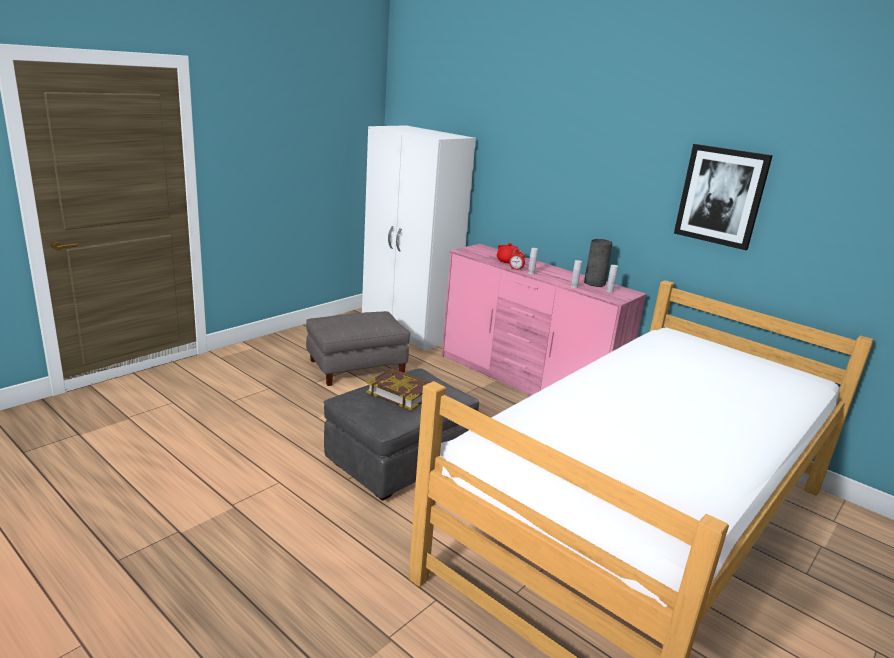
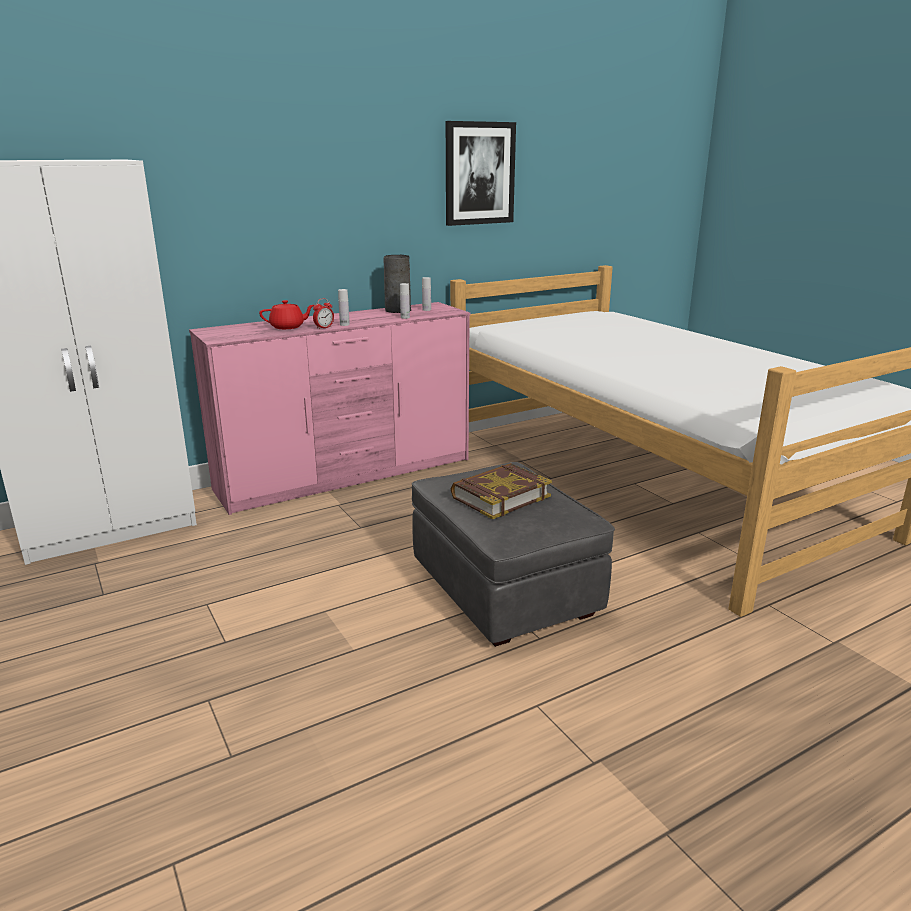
camera: 70 degrees left, 0 degrees up
(357, 367) = (201, 592): grey ottoman -> none

